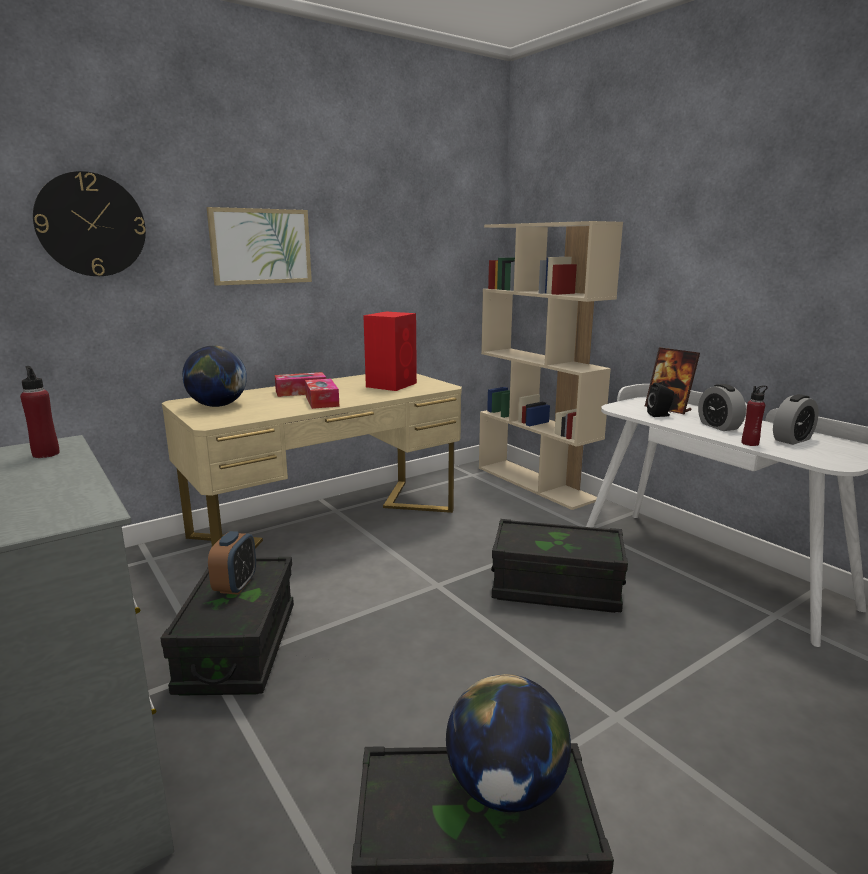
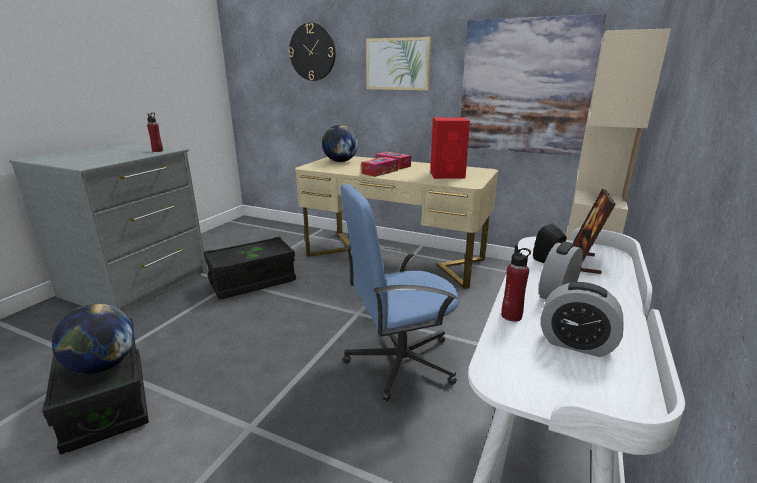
camera: 60 degrees right, 5 degrees up
(235, 586) = (257, 250): alarm clock -> none
(415, 272) = (524, 87): none -> picture
(556, 588) = (399, 361): black storage box -> blue office chair

